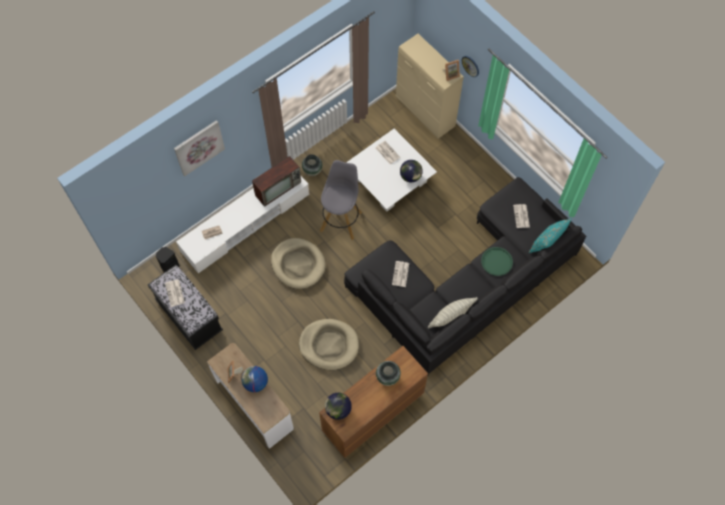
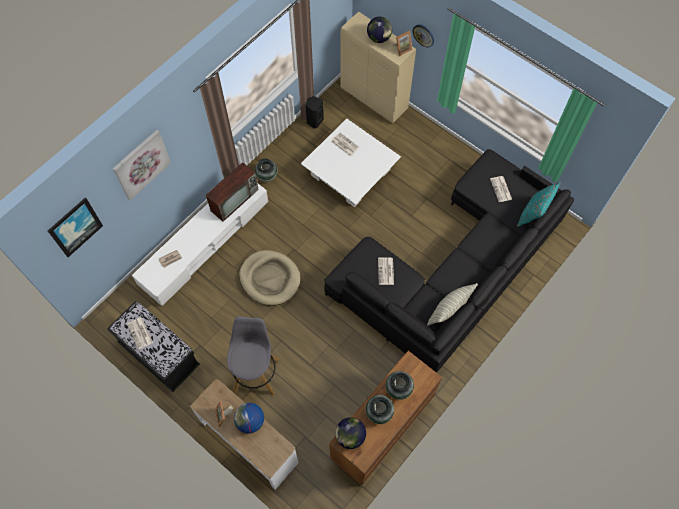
camera: 10 degrees left, 0 degrees up
(135, 193) = (75, 227): none -> picture
(170, 267) = (129, 304): black speaker -> black speaker (314, 121)
(329, 345) = (320, 361): beige dog bed -> none
(341, 220) = (307, 224): grey stool -> grey stool (256, 373)
(366, 394) = (379, 413): none -> vase
(410, 176) = (374, 166): globe -> globe (379, 38)
(496, 261) = (485, 241): green tray -> none

